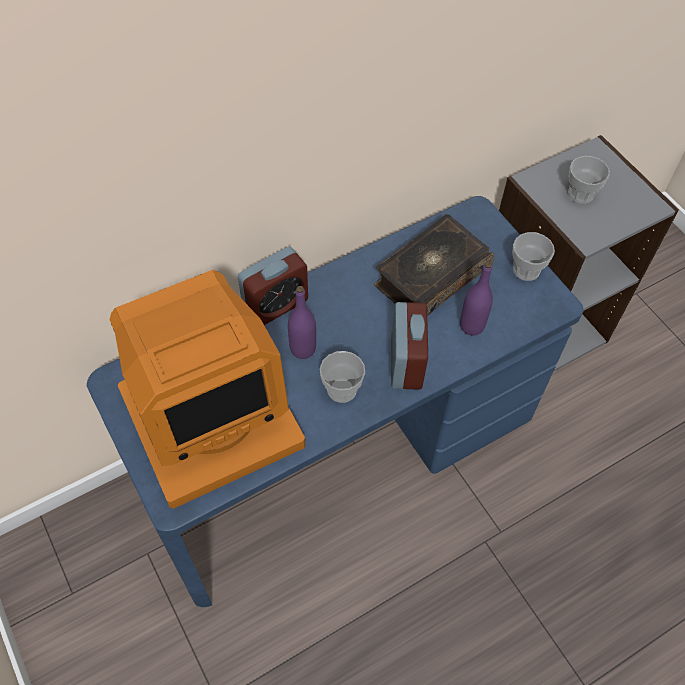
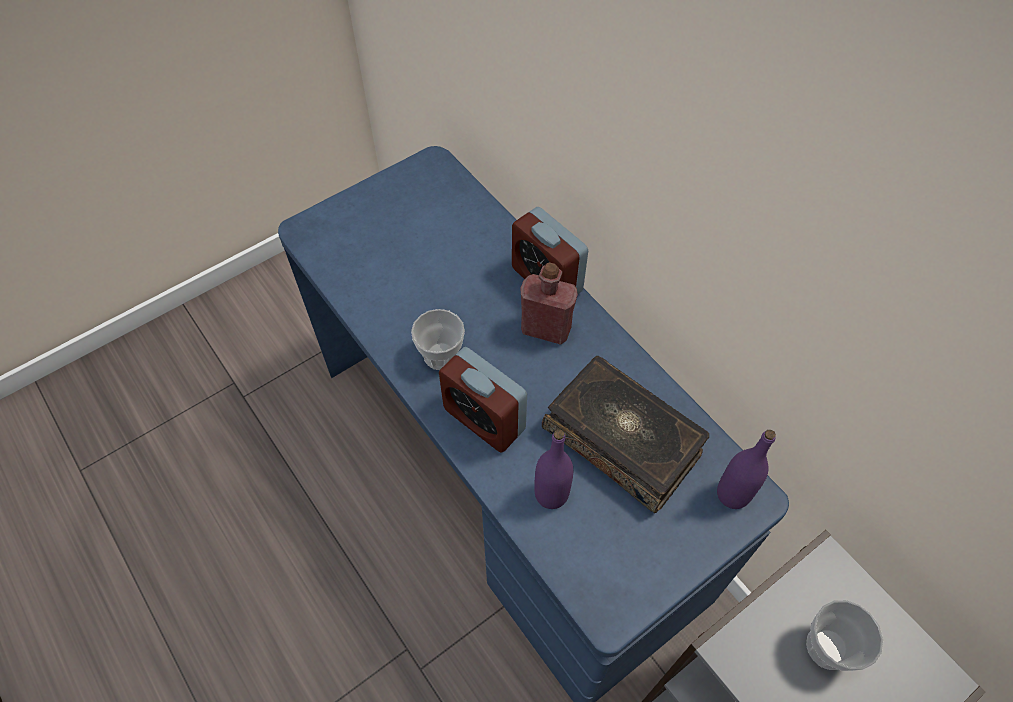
camera: 85 degrees right, 0 degrees up
(210, 415) = (401, 243): monitor -> none
(303, 349) = (491, 312): purple bottle -> purple bottle (732, 494)
(325, 312) = (546, 329): none -> red bottle
(406, 363) = (484, 419): alarm clock -> alarm clock turned 45 degrees clockwise
(526, 270) = (662, 567): cup -> none

